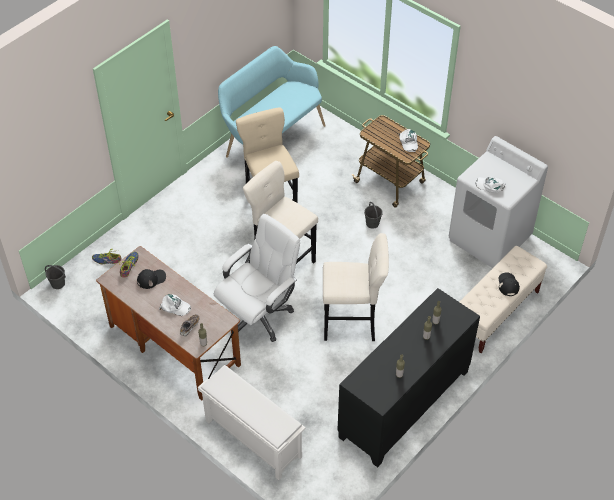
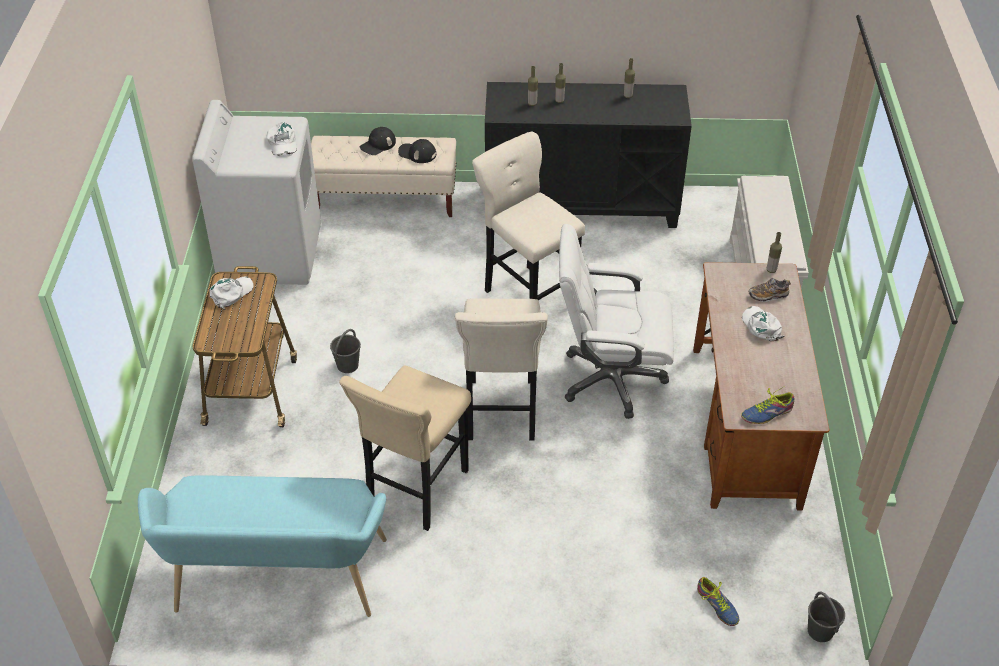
camera: 130 degrees left, 5 degrees down
(151, 279) = (755, 376): black cap -> black cap (417, 153)

